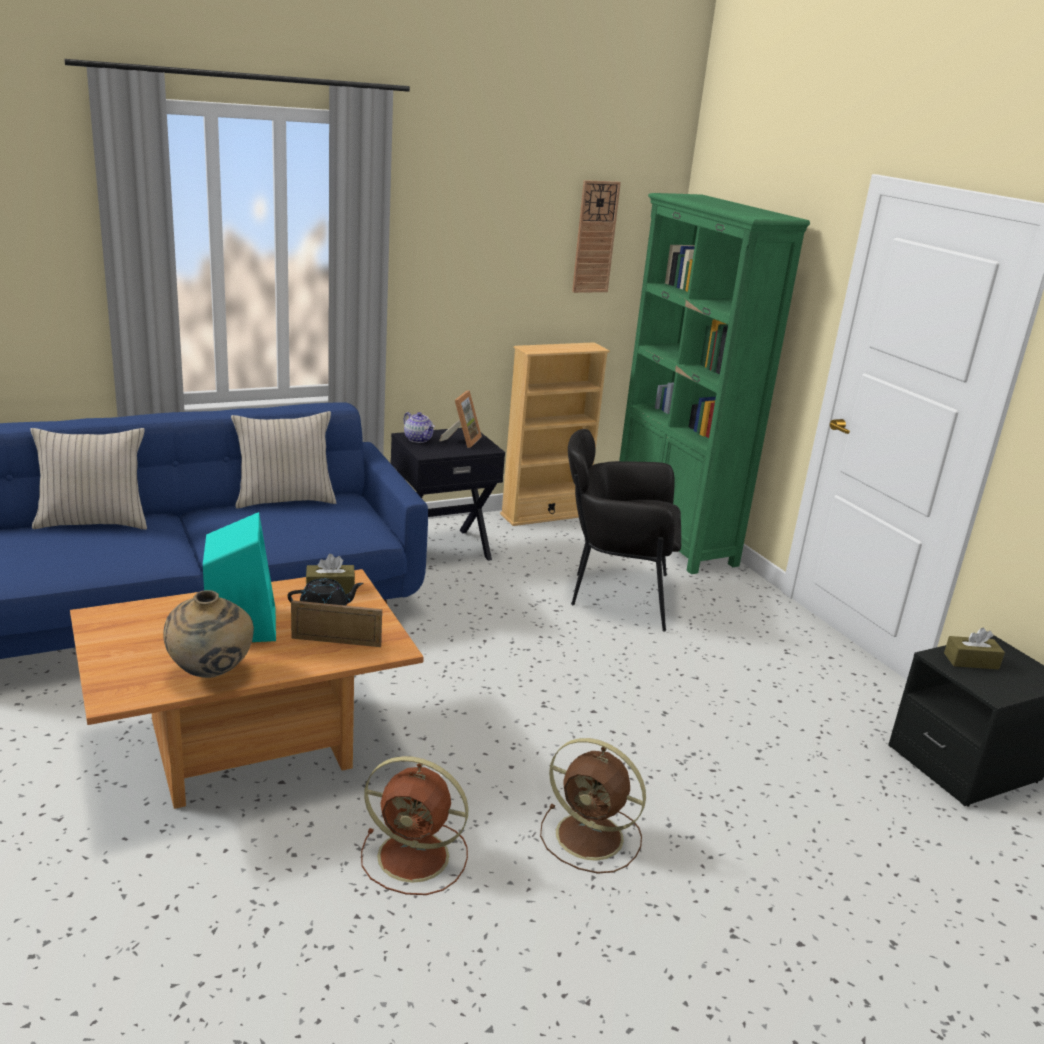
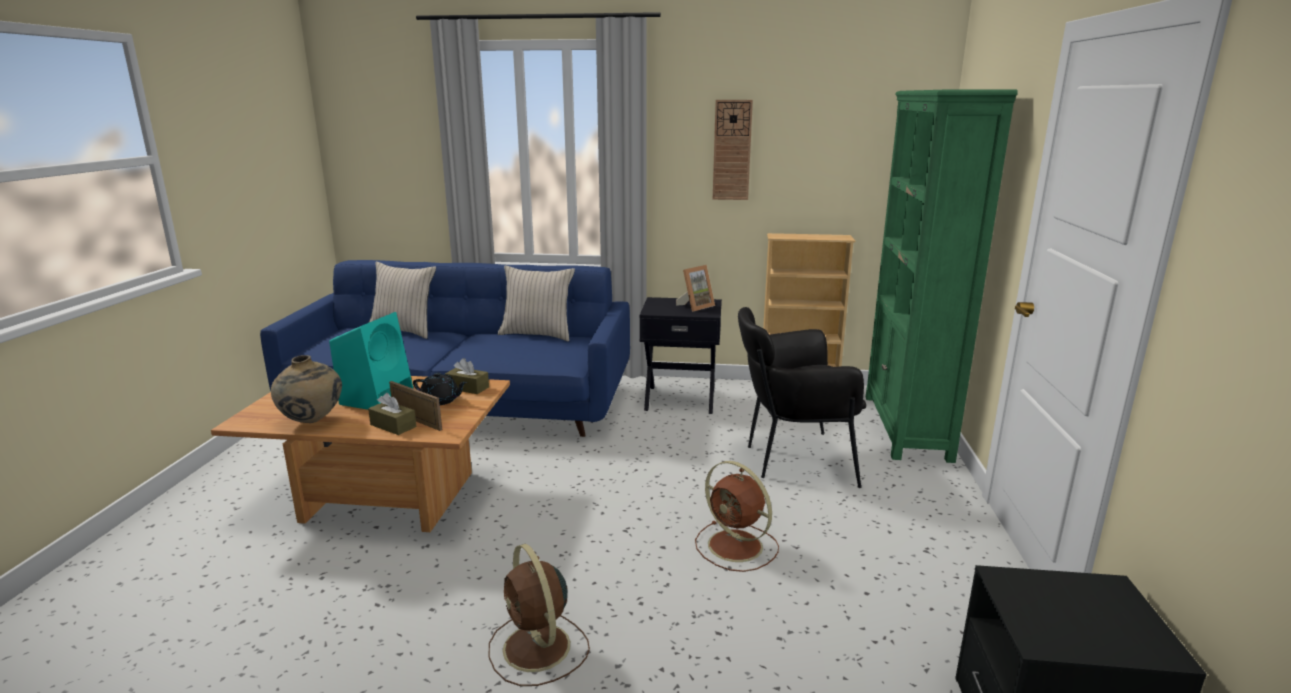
camera: 35 degrees right, 5 degrees down
(416, 857) = (391, 611): brown fan -> brown fan (737, 547)
(418, 439) = (661, 302): teapot -> none
(595, 237) = (851, 138): wall clock -> wall clock (732, 150)
(614, 595) = (792, 460): black armchair -> black armchair turned 45 degrees counterclockwise
(971, 661) = (1050, 595): brown tissue box -> brown tissue box (393, 426)

